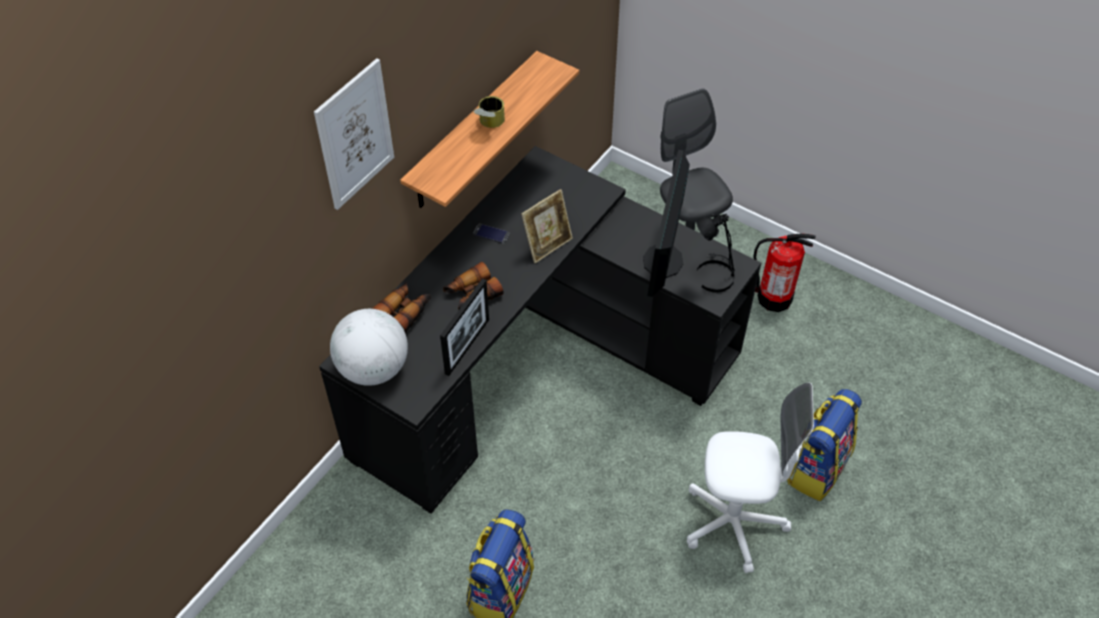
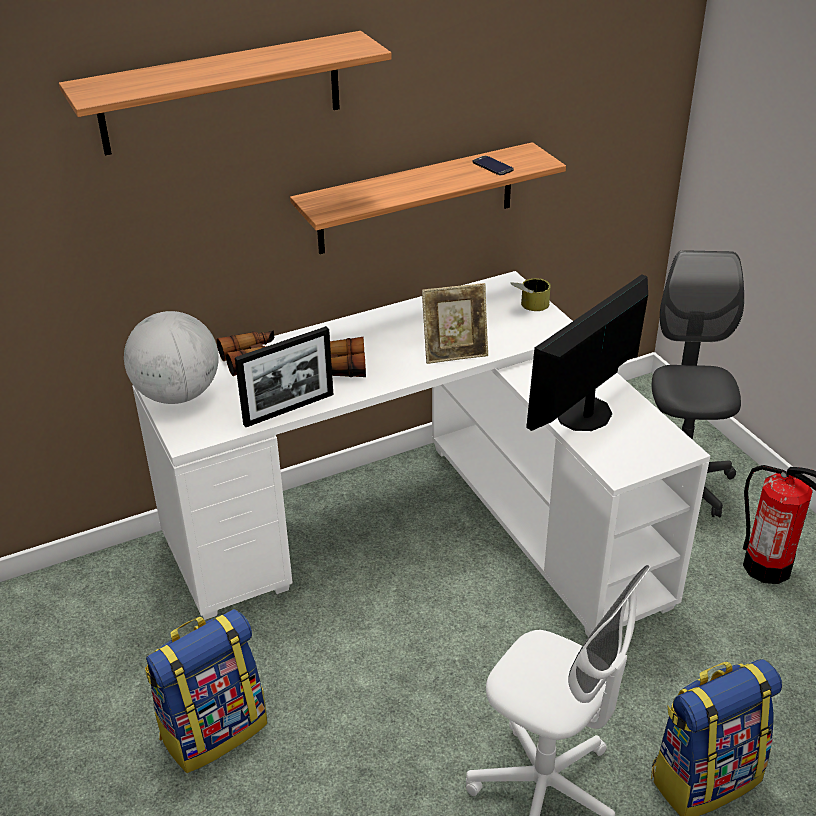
camera: 30 degrees right, 15 degrees down
(355, 135) = (221, 93): picture -> shelf
(489, 124) = (424, 180): can -> can (528, 307)
(491, 234) = (402, 326): phone -> phone (492, 166)
(535, 366) = (425, 526): black desk -> white desk
(713, 275) = (637, 447): black table lamp -> none

